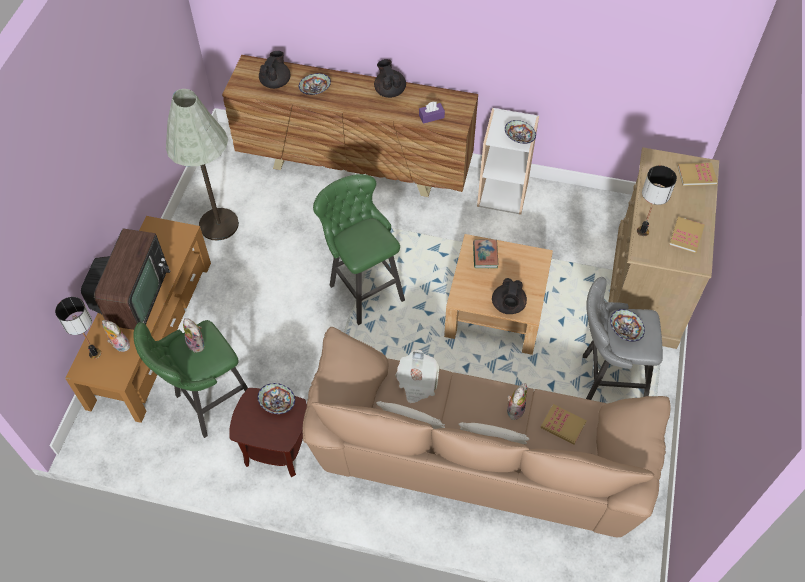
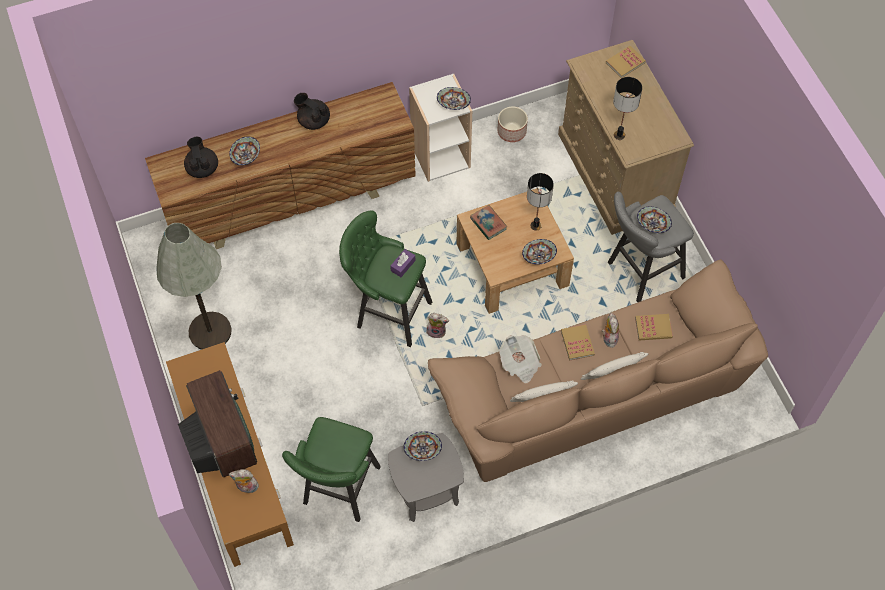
camera: 35 degrees left, 5 degrees up
(94, 353) = (231, 508): table lamp -> table lamp (535, 226)
(197, 344) = (329, 441): plush toy -> plush toy (437, 331)
(276, 449) = (426, 492): brown side table -> grey side table
(431, 116) = (369, 125): purple tissue box -> purple tissue box (403, 265)
(508, 306) = (539, 257): black teapot -> bowl
(579, 205) = (511, 131): none -> planter
(686, 236) = (653, 120): book -> book (577, 343)

